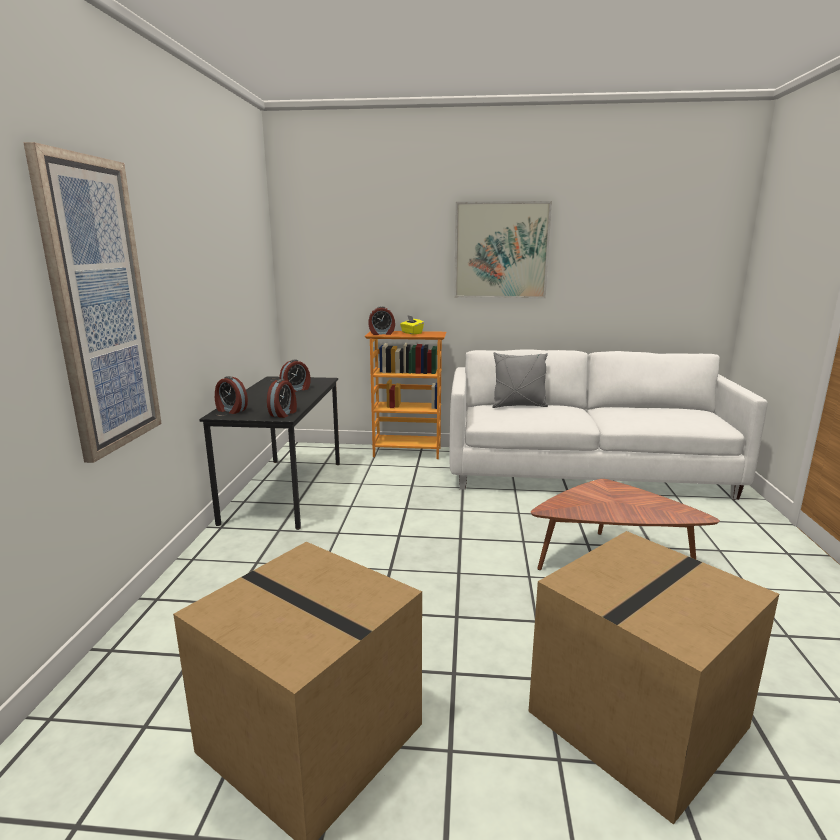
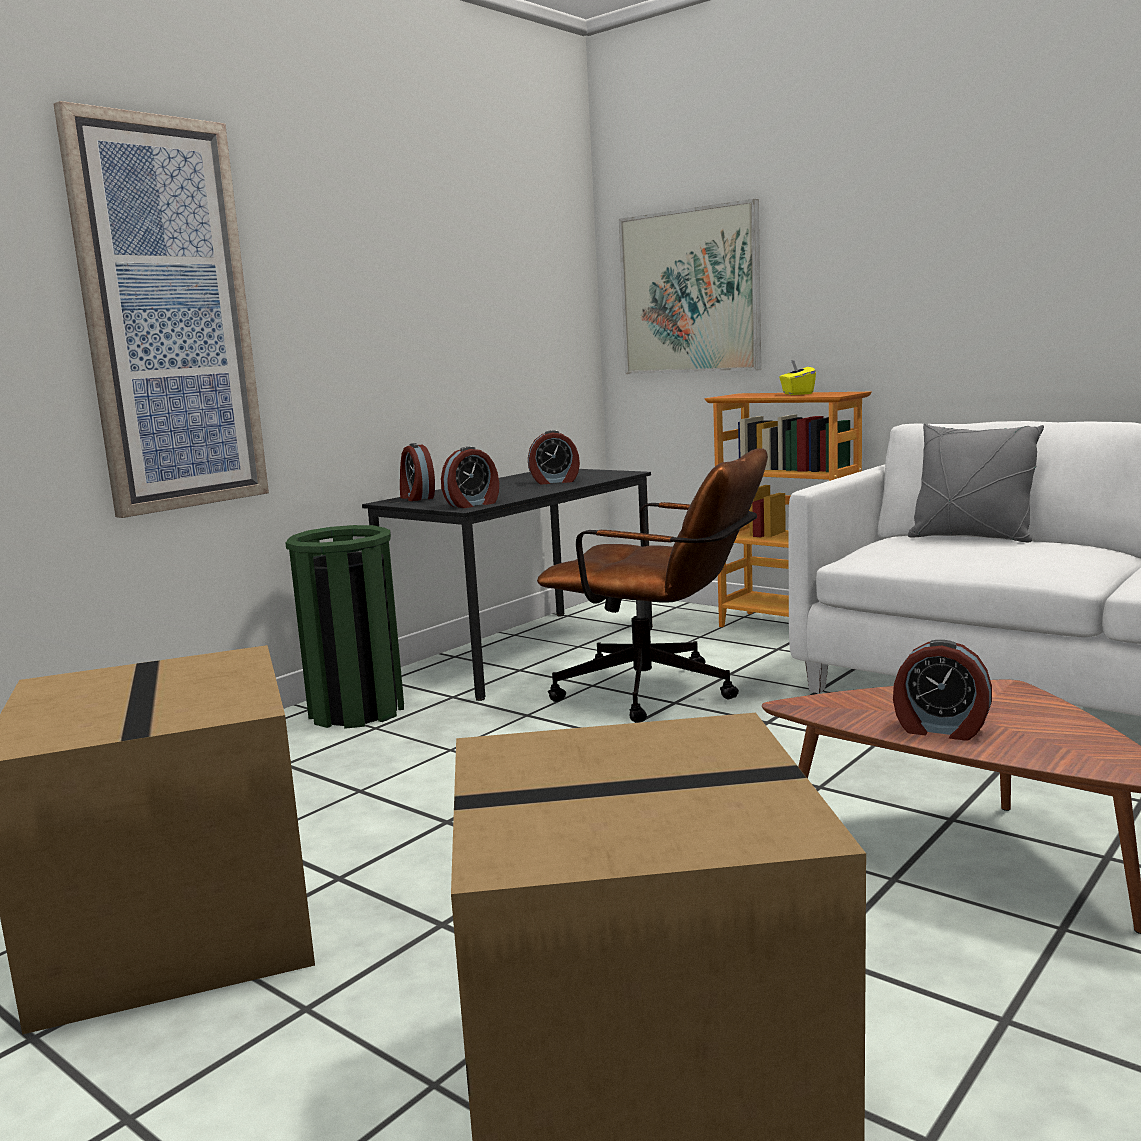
camera: 35 degrees right, 5 degrees down
(228, 553) = (357, 711): none -> green trash can
(382, 333) = (742, 395): alarm clock -> alarm clock (940, 730)
(392, 504) = (661, 693): none -> brown office chair
(501, 250) = (981, 218): picture -> picture (690, 292)

